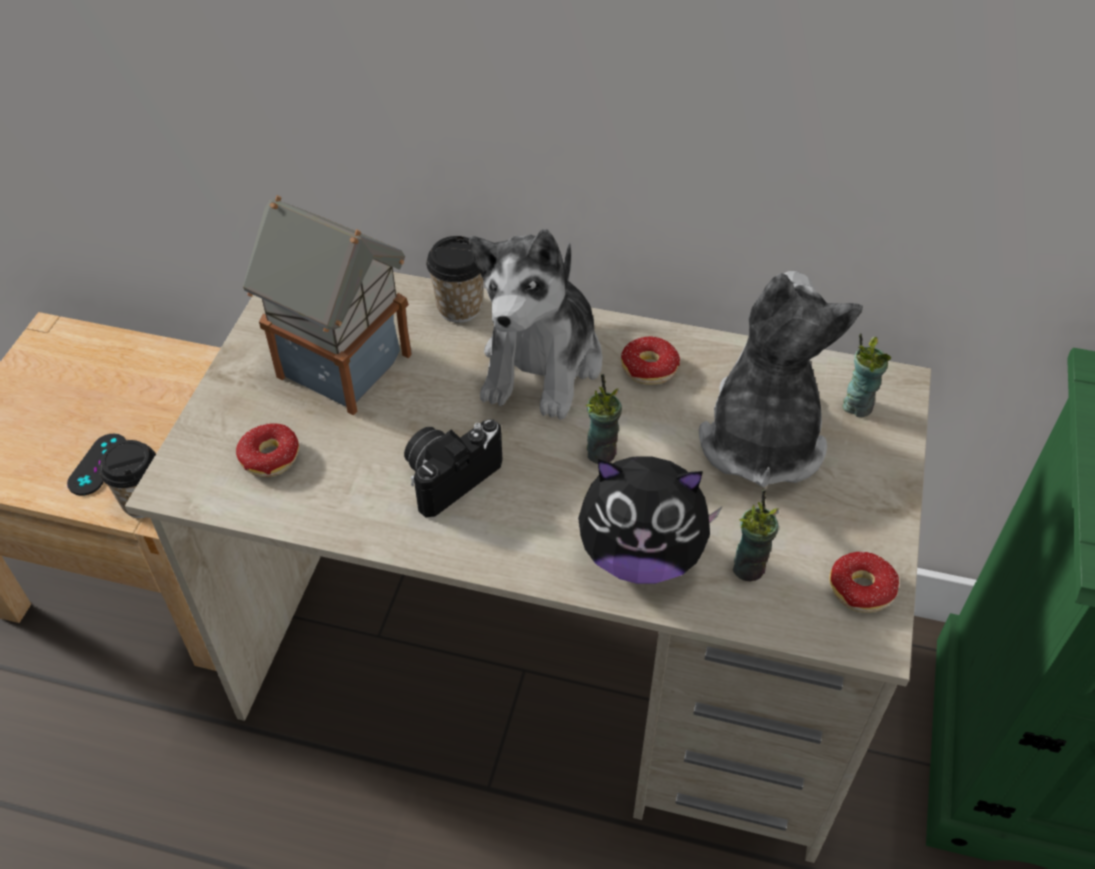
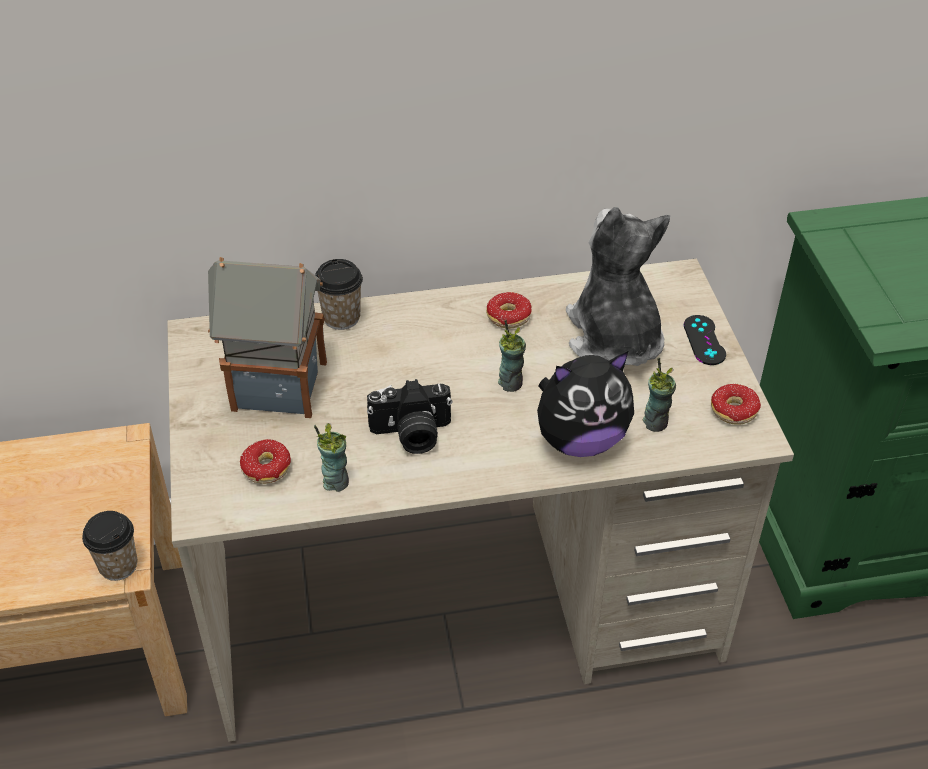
camera: 25 degrees left, 5 degrees down
(98, 464) = (58, 552): black game controller -> black game controller (704, 340)
(449, 475) = (411, 435): camera -> camera turned 120 degrees counterclockwise
(542, 364) = (430, 338): plush toy -> none
(857, 405) = (664, 297): cup -> cup (335, 481)

